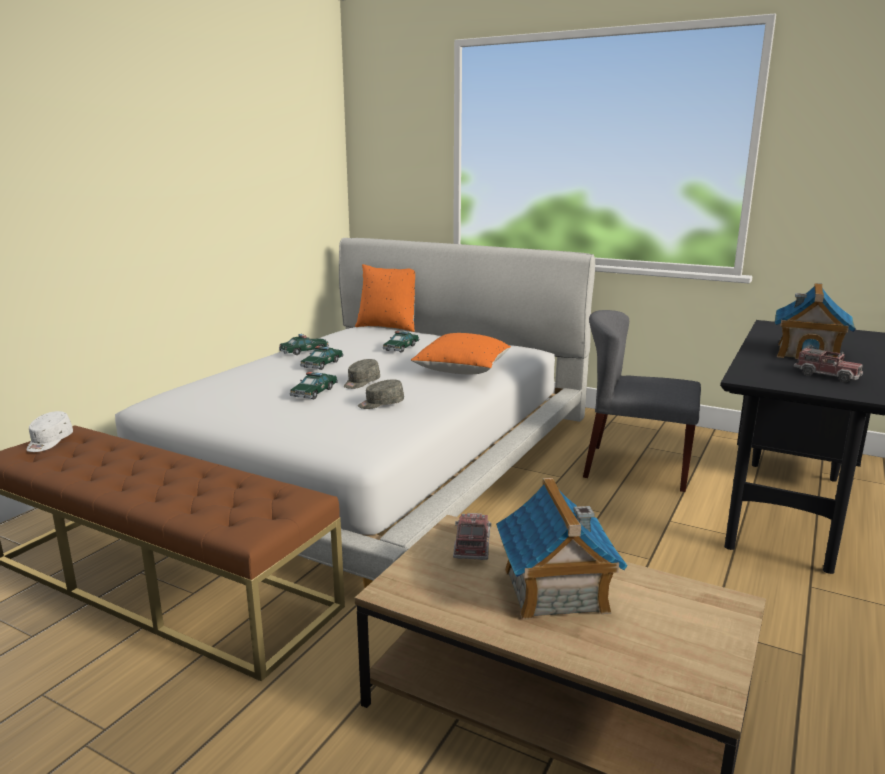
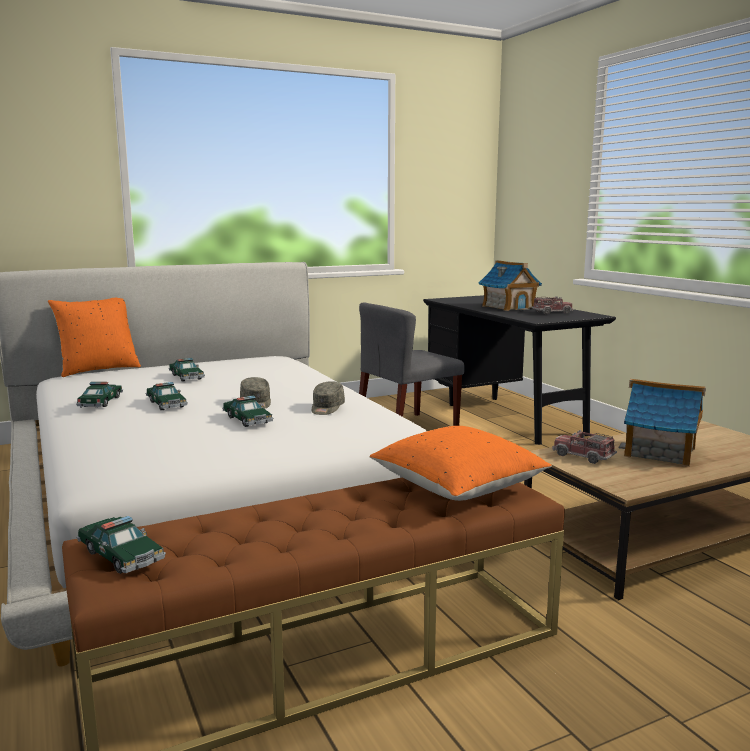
camera: 55 degrees left, 5 degrees down
(49, 442) = (120, 555): white cap -> toy car
(462, 370) = (293, 376): orange pillow -> orange pillow (458, 487)

